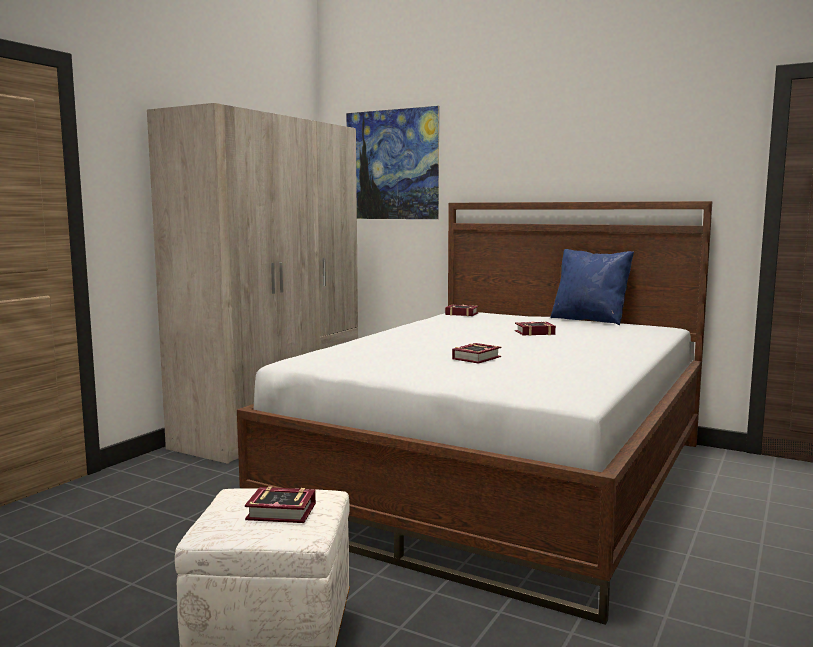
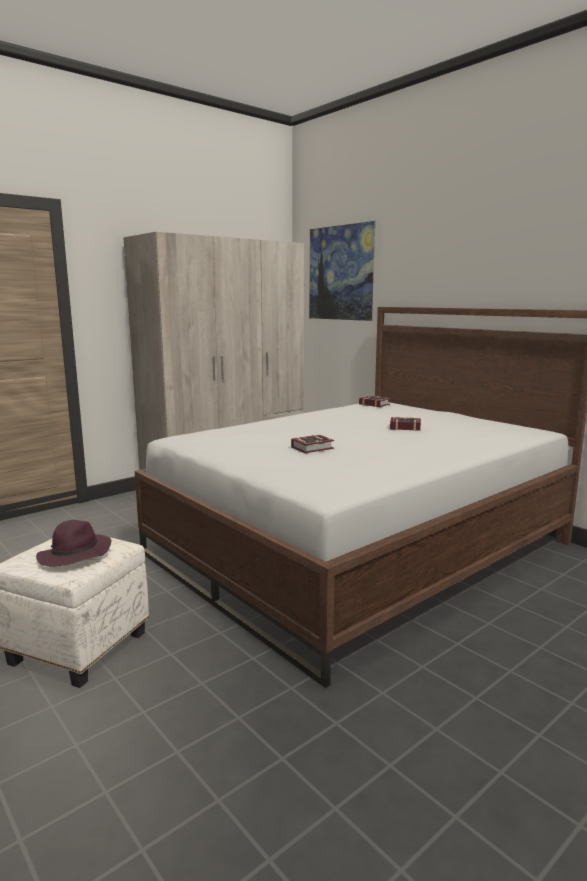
camera: 20 degrees right, 5 degrees up
(283, 513) = (74, 555): book -> purple hat
(590, 320) = (479, 418): blue pillow -> none

